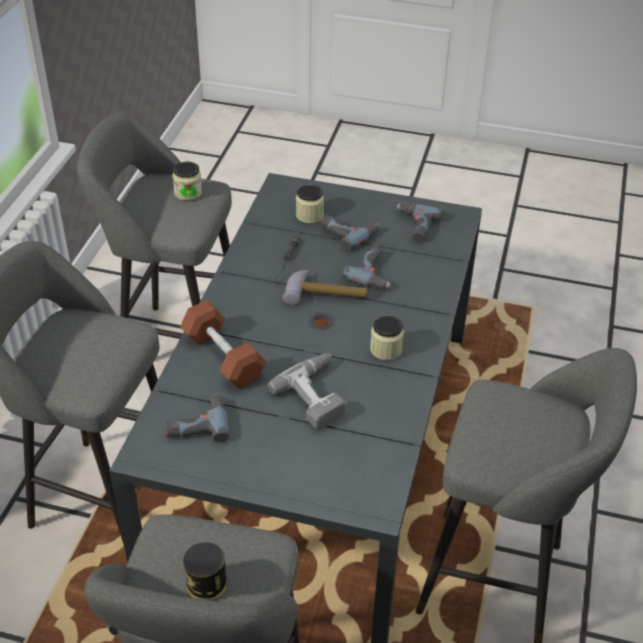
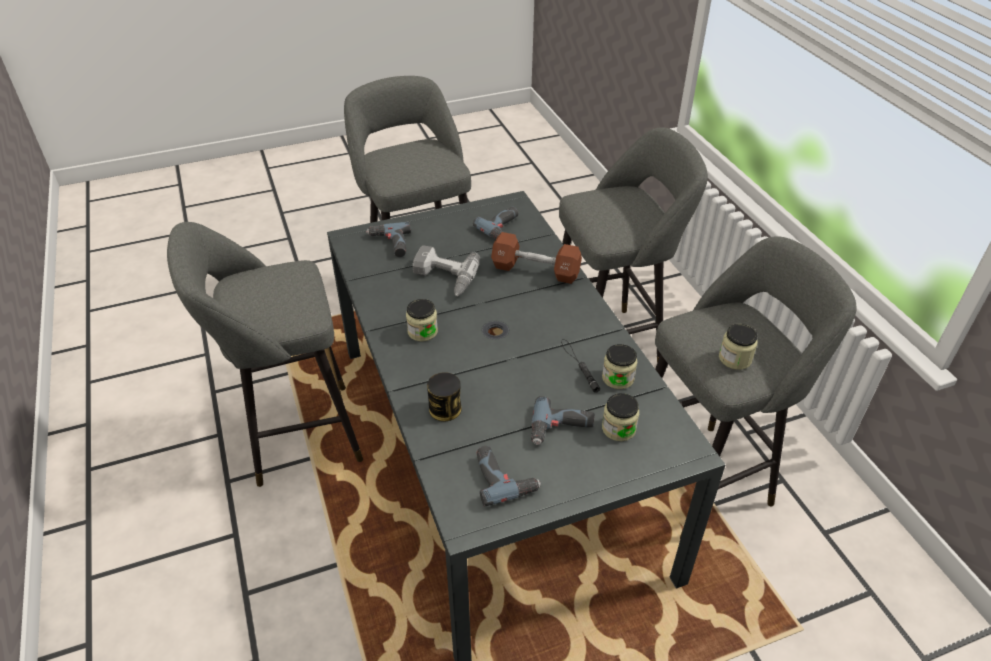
camera: 145 degrees right, 0 degrees up
(206, 584) = (406, 156): can -> can (445, 409)
(270, 241) = (618, 378): none -> jar
(326, 293) = (515, 353): hammer -> none
(374, 272) = (494, 396): power drill -> power drill (390, 244)

